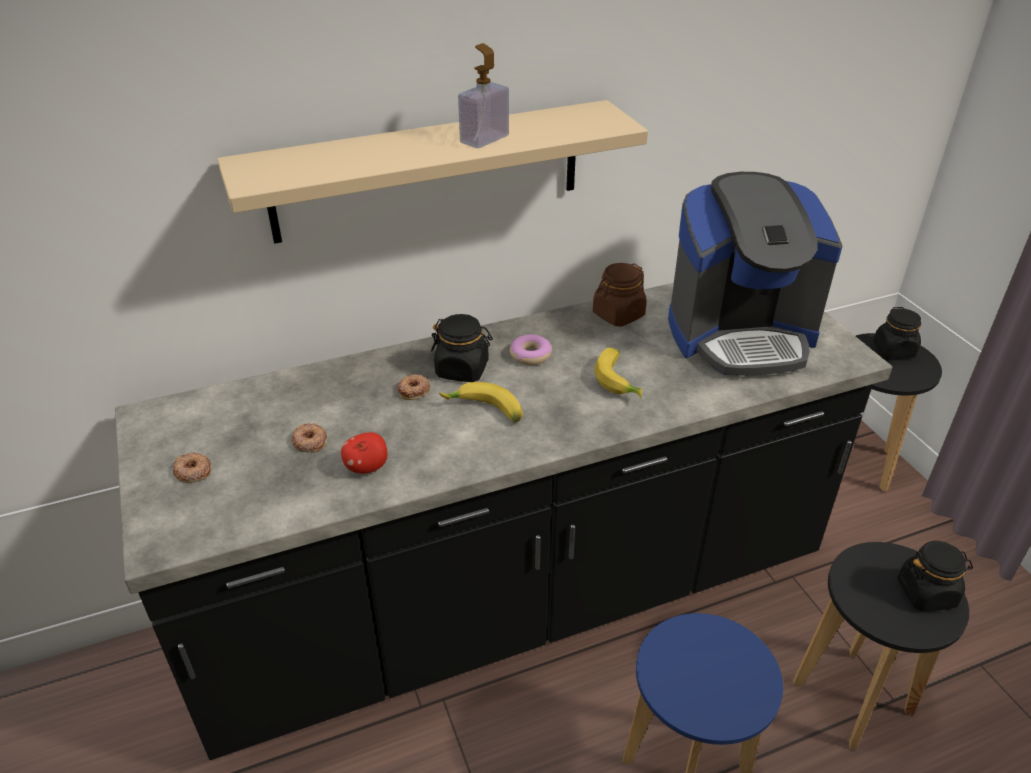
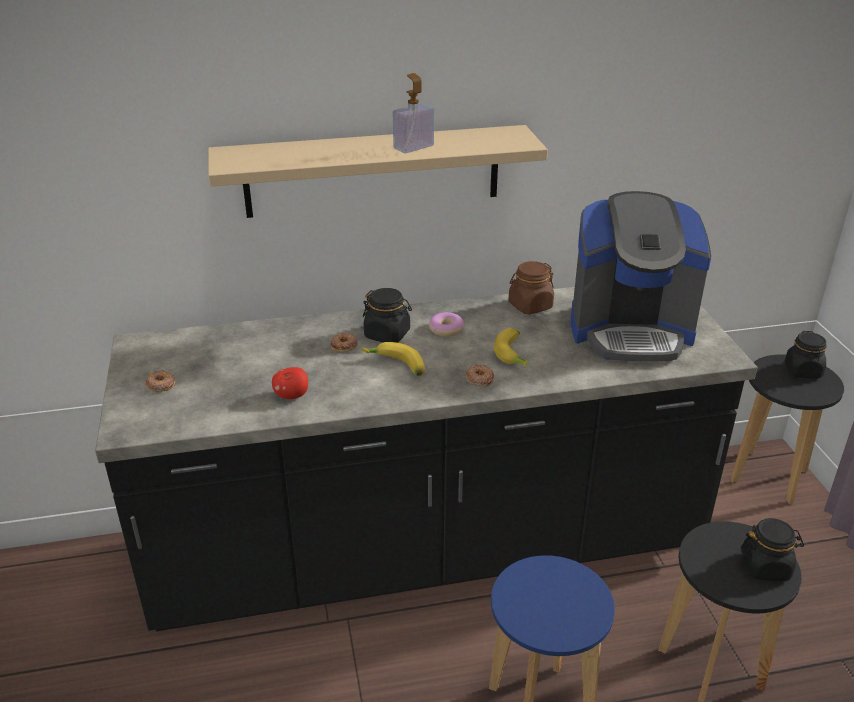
camera: 10 degrees right, 5 degrees down
(309, 441) = (253, 373): donut -> donut (479, 378)

